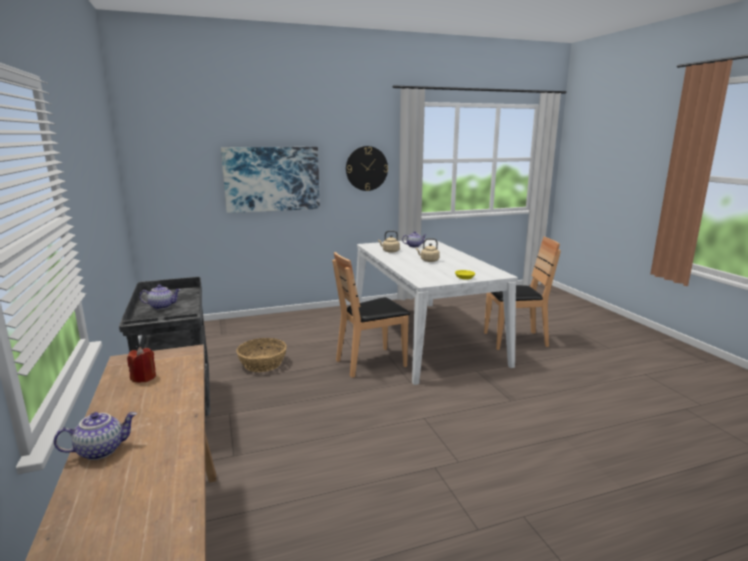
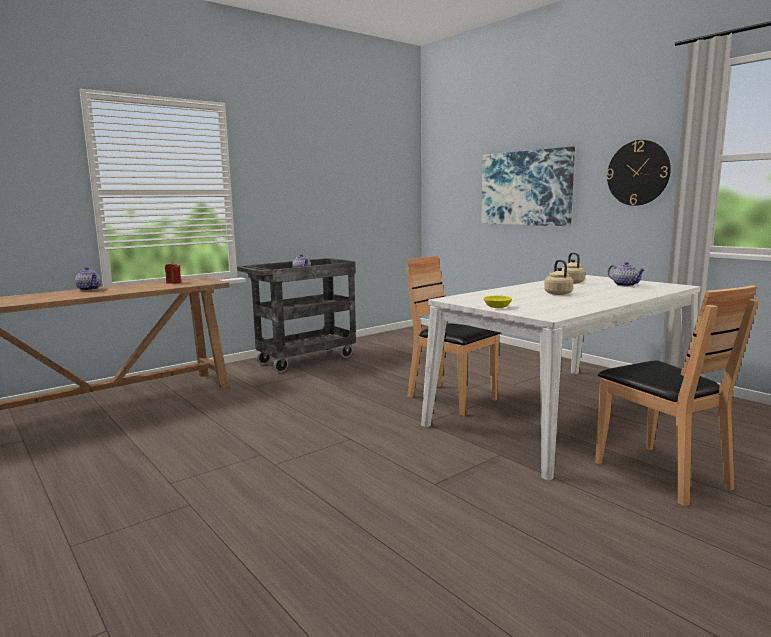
camera: 70 degrees right, 5 degrees down
(262, 363) = (400, 364): basket -> none

